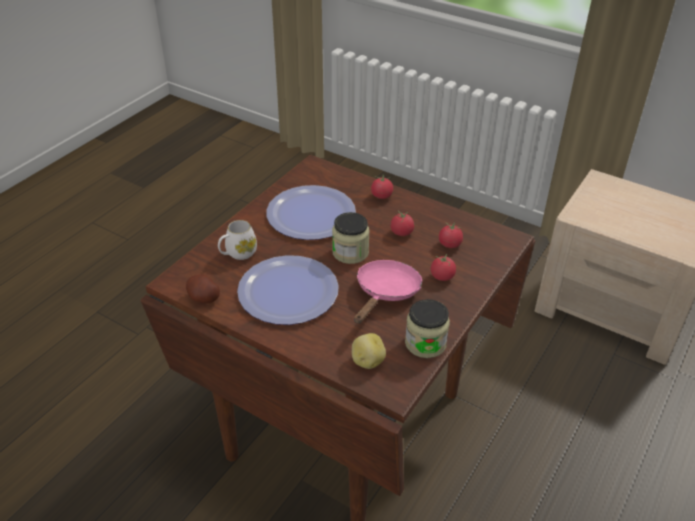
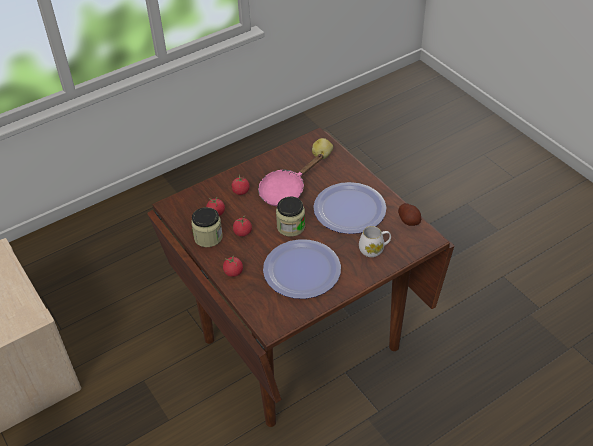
camera: 155 degrees left, 5 degrees up
(425, 343) = (283, 155): jar -> jar (208, 237)

